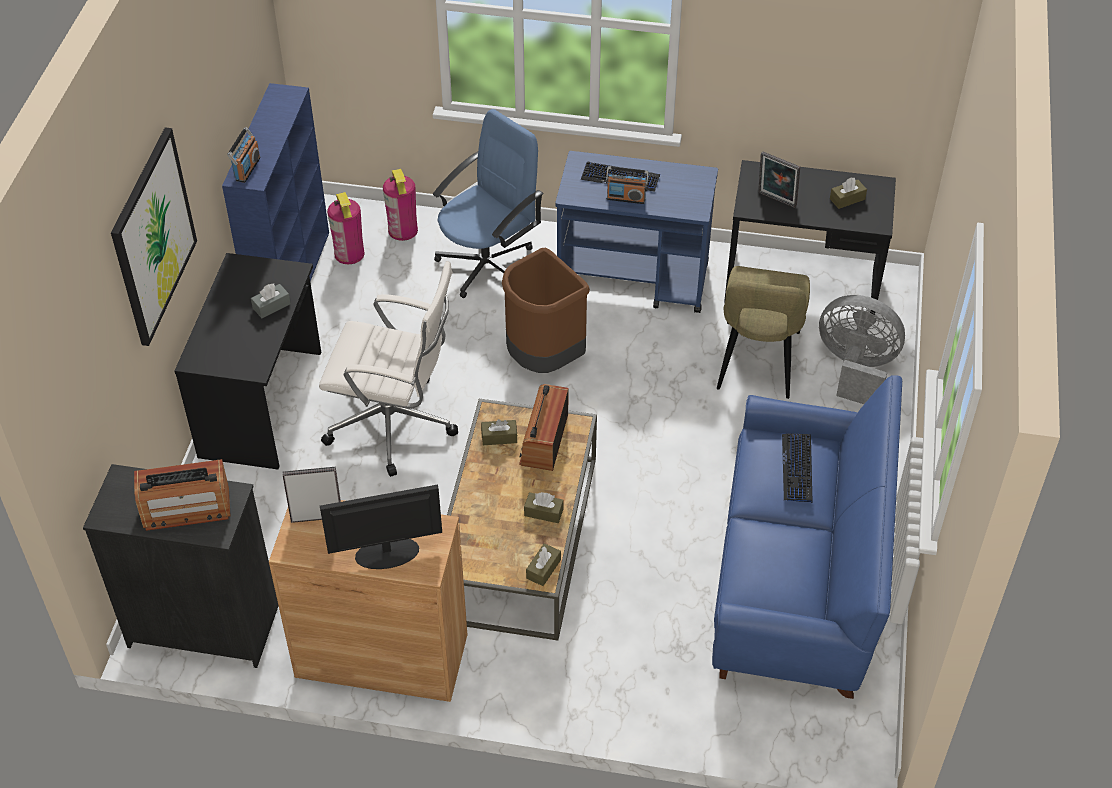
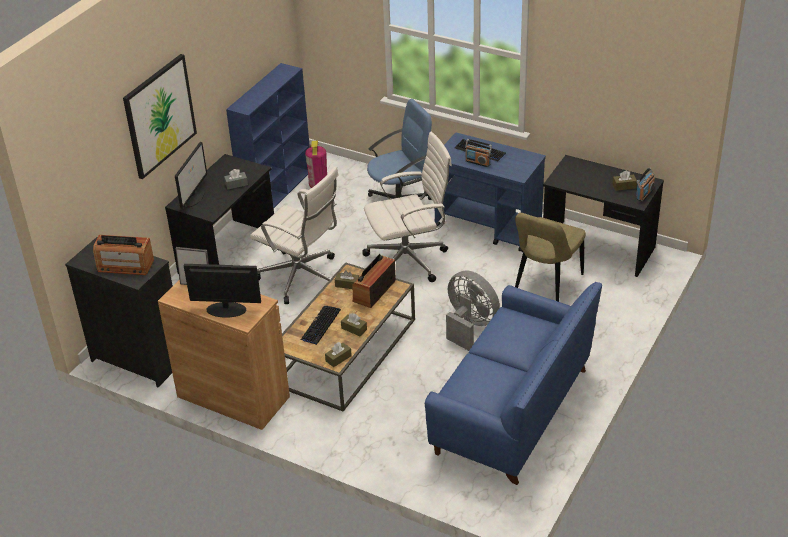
camera: 20 degrees right, 10 degrees down
(212, 342) = (193, 196): none -> monitor
(247, 169) = (244, 103): radio -> radio (644, 194)
(403, 230) = (357, 176): fire extinguisher -> none
(543, 360) = (409, 260): brown trash can -> white office chair
(776, 200) = (576, 180): picture frame -> none
(797, 468) = (522, 332): keyboard -> keyboard (320, 325)
(855, 369) = (611, 302): grey fan -> grey fan (470, 326)

